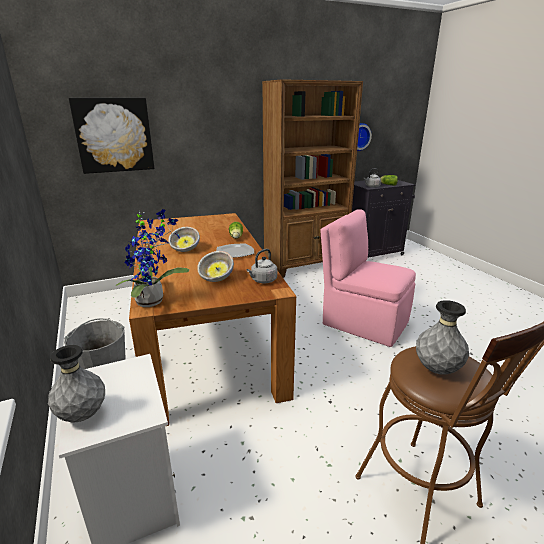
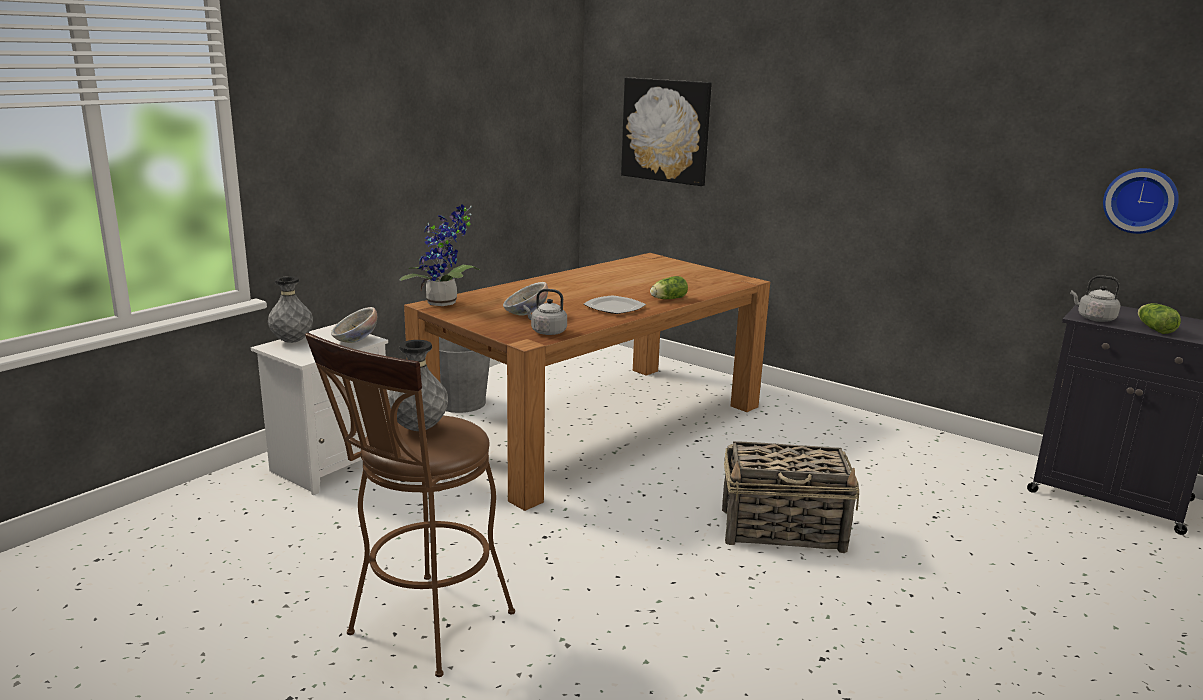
camera: 60 degrees right, 5 degrees down
(185, 250) = (587, 288): bowl -> bowl (355, 341)
(306, 265) = (915, 442): brown bookcase -> none
(363, 322) = (784, 530): pink chair -> basket

